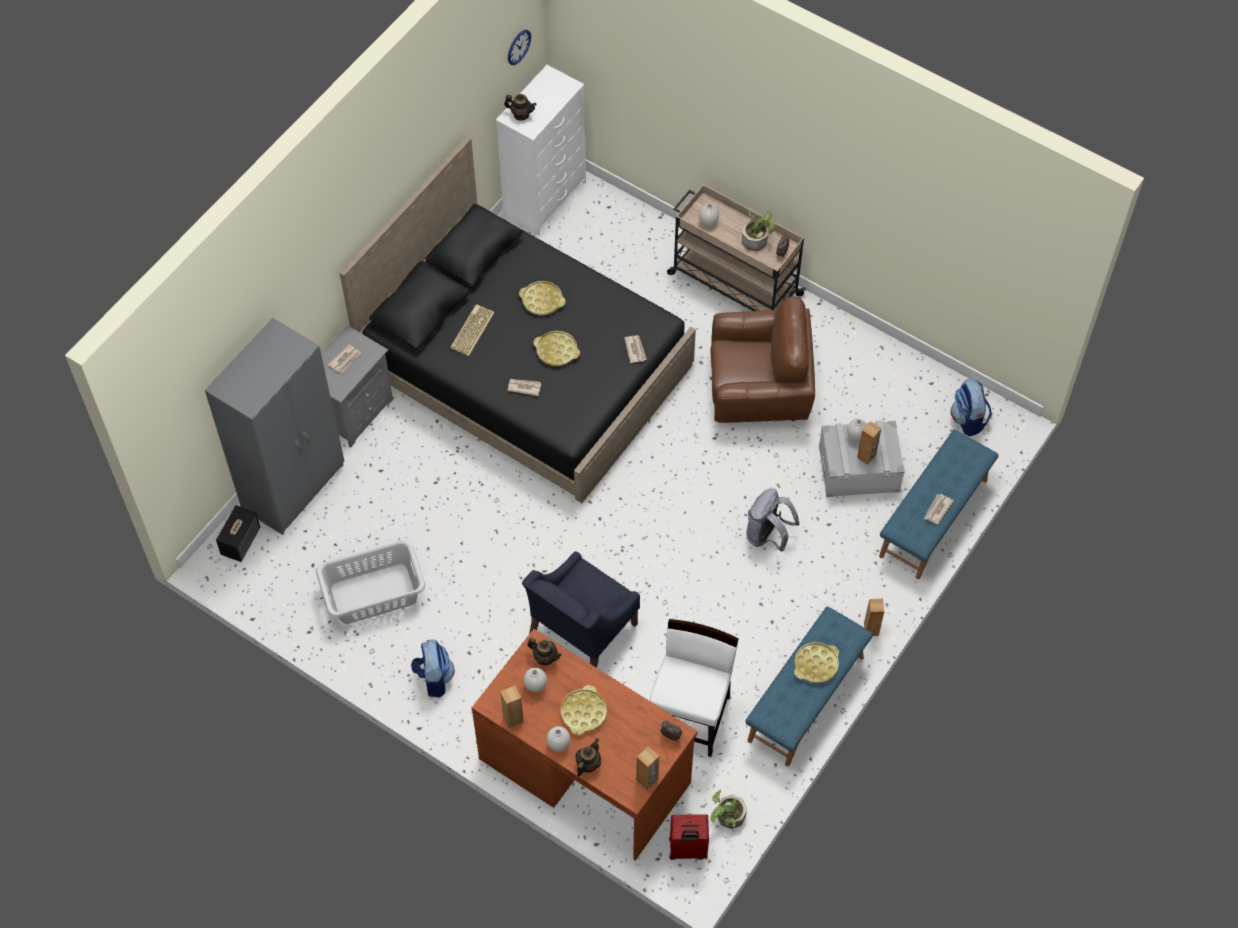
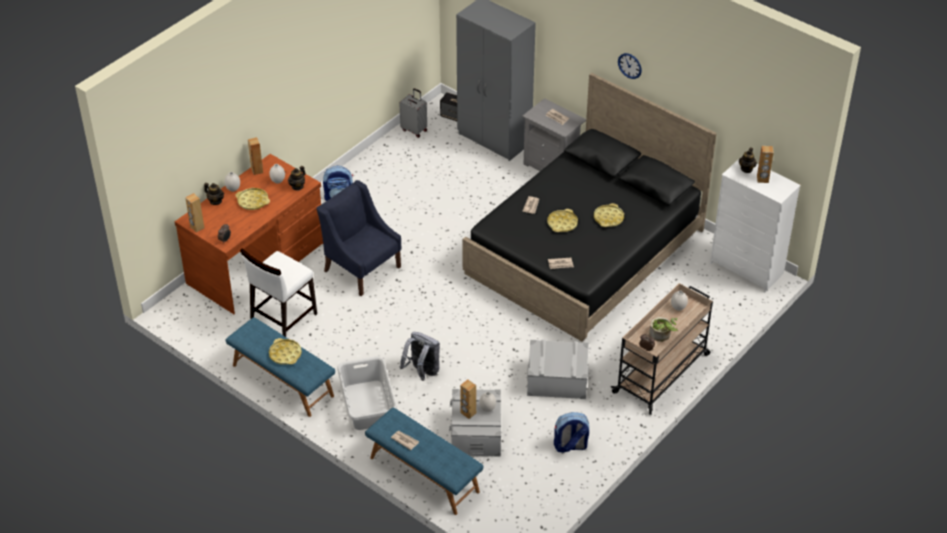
camera: 95 degrees right, 15 degrees down
(273, 594) = (414, 130): none -> grey suitcase
(373, 593) = (407, 172): grey laundry basket -> grey laundry basket (368, 405)
(471, 330) = (584, 182): keyboard -> none
(518, 47) = (784, 137): wall clock -> wall clock (629, 65)
(687, 849) = (186, 309): red suitcase -> none
(690, 717) = (283, 318): white chair -> white chair turned 105 degrees clockwise
(727, 817) = (203, 330): potted plant -> none
(759, 389) = (557, 379): brown armchair -> grey storage box
(871, 629) = (332, 424): brown speaker -> brown speaker (762, 179)
(968, 420) = (516, 510): backpack -> backpack (570, 446)

